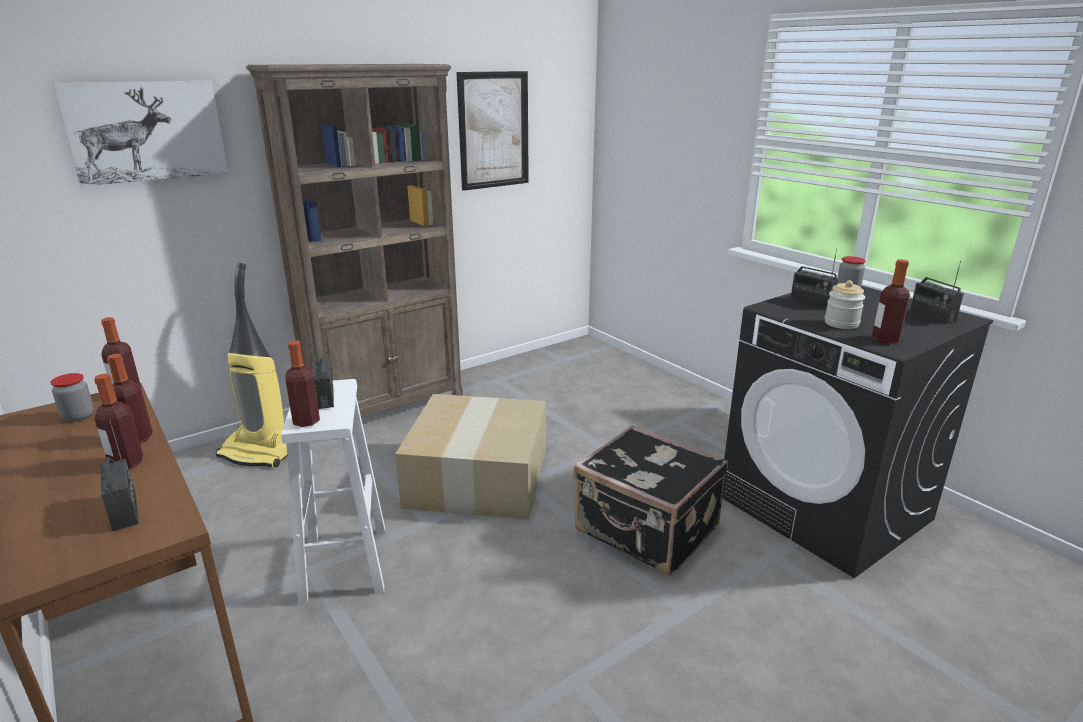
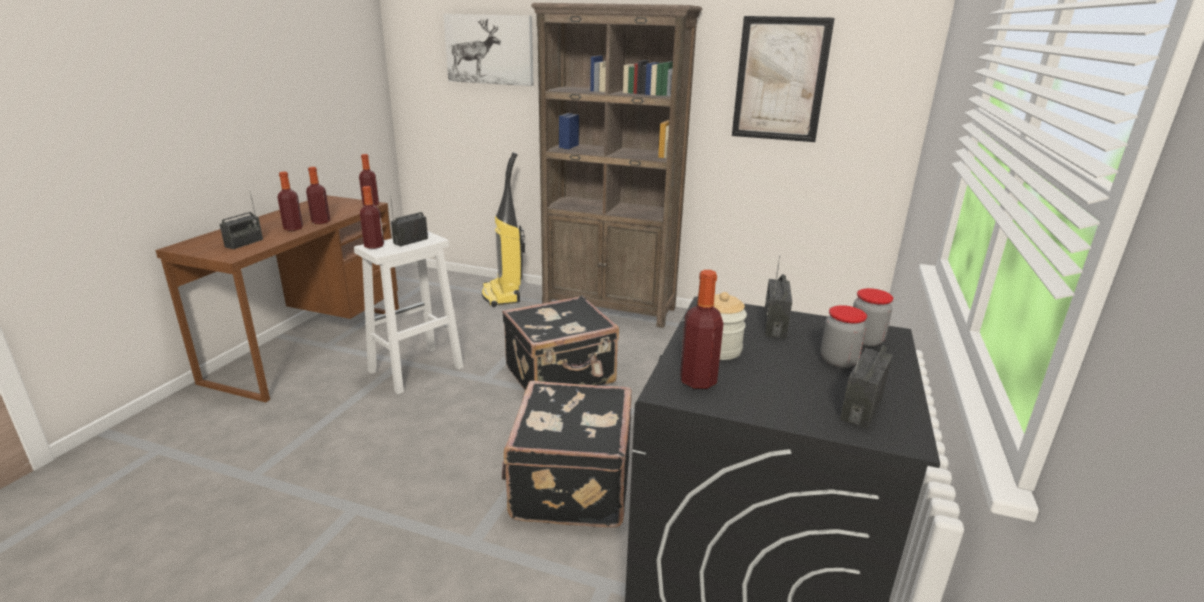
camera: 55 degrees right, 0 degrees up
(78, 416) = (337, 206): jar -> jar (838, 361)
(476, 476) = (561, 376): cardboard box -> black suitcase

